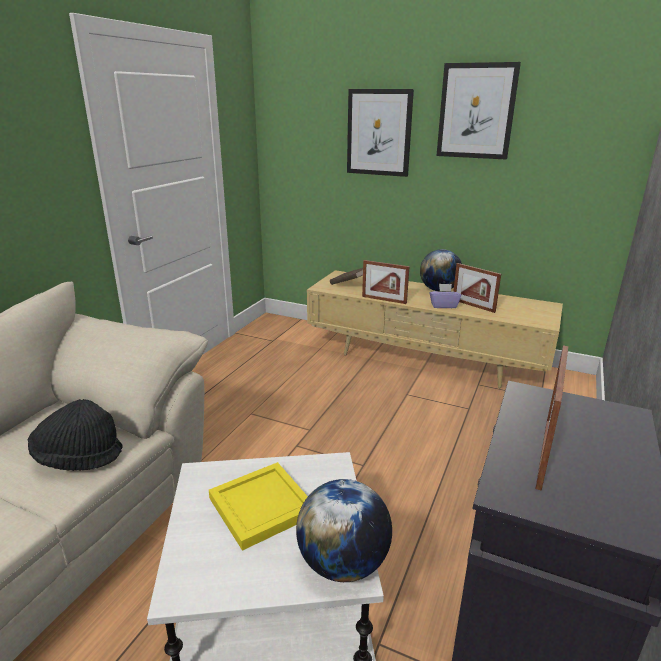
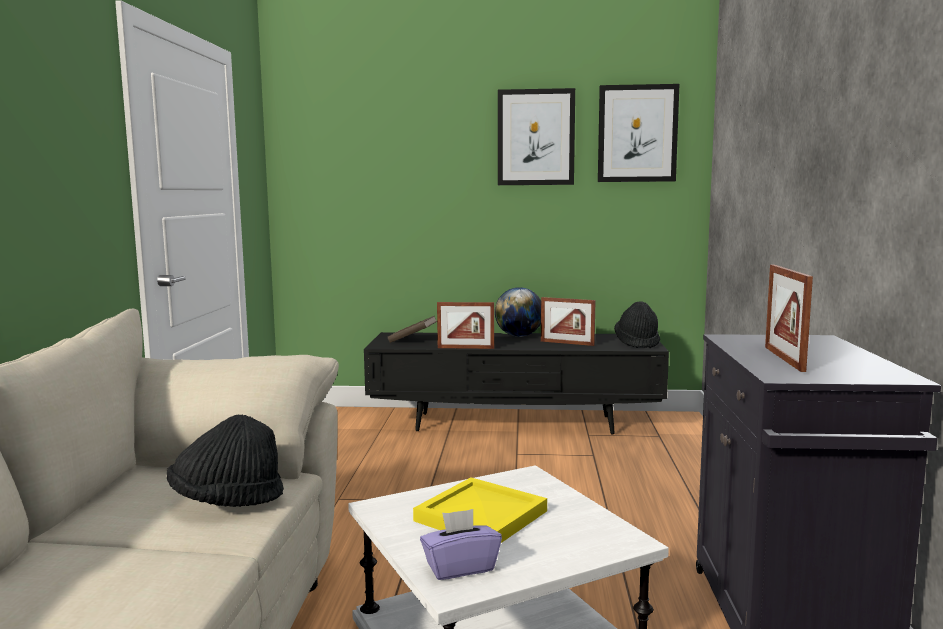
camera: 20 degrees left, 15 degrees down
(343, 563) = (609, 536): globe -> none
(379, 133) = (428, 164): picture -> picture (637, 134)
(425, 359) = (514, 422): beige tv stand -> black tv stand
(443, 305) = (536, 346): purple tissue box -> purple tissue box (460, 567)
(537, 315) = (637, 343): none -> black hat

